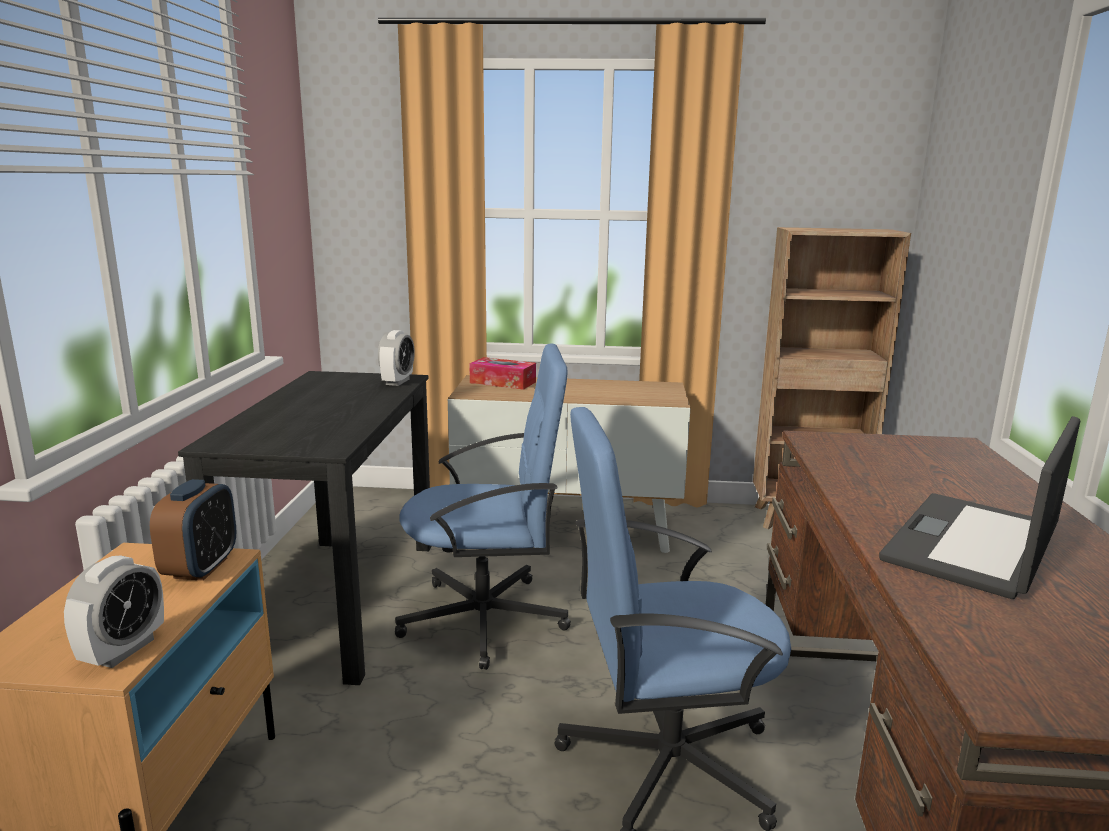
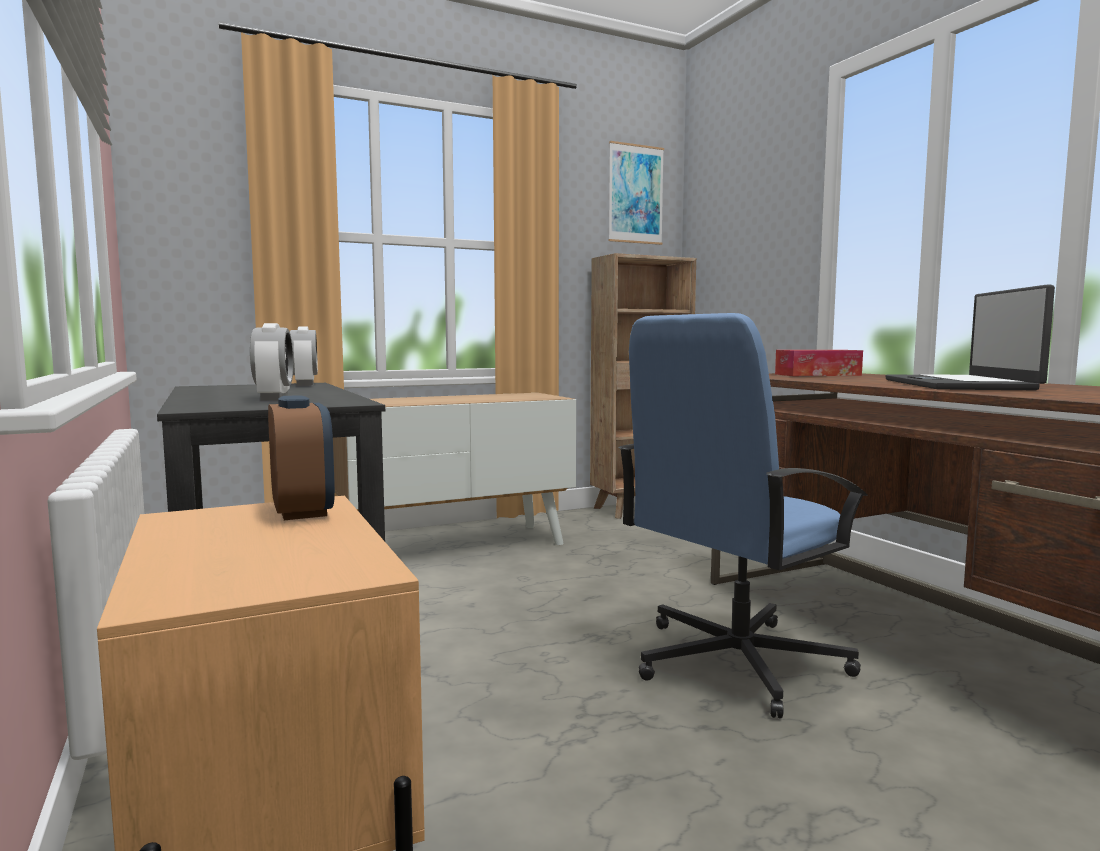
camera: 30 degrees left, 10 degrees down
(123, 650) = (347, 561): alarm clock -> alarm clock (274, 398)
(486, 619) = (459, 616): blue office chair -> none
(503, 382) = (379, 400): tissue box -> tissue box (817, 375)
(851, 144) = (635, 194): none -> picture

